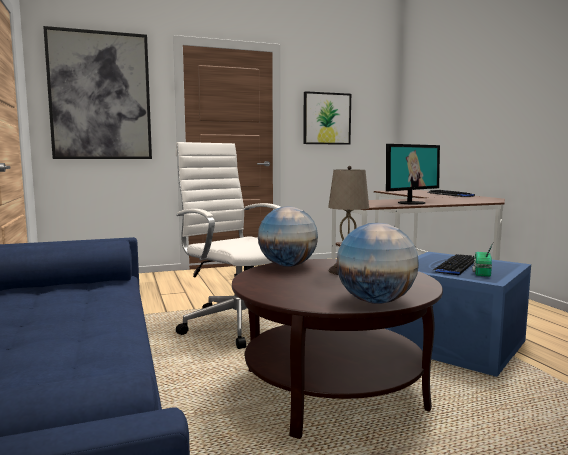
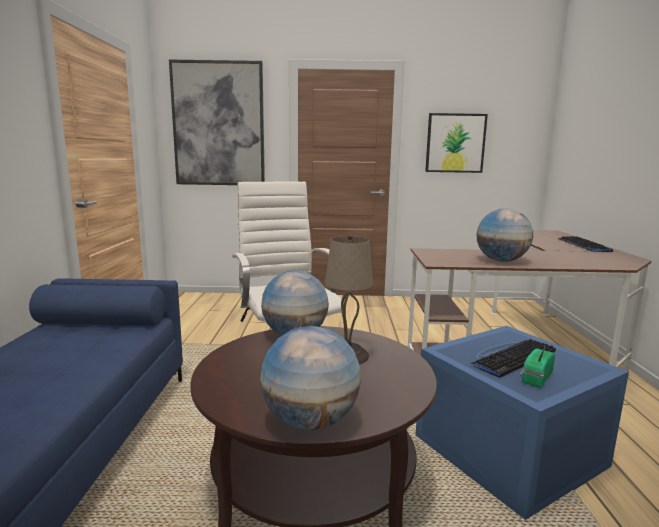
camera: 20 degrees right, 5 degrees up
(411, 203) = (501, 261): monitor -> globe

